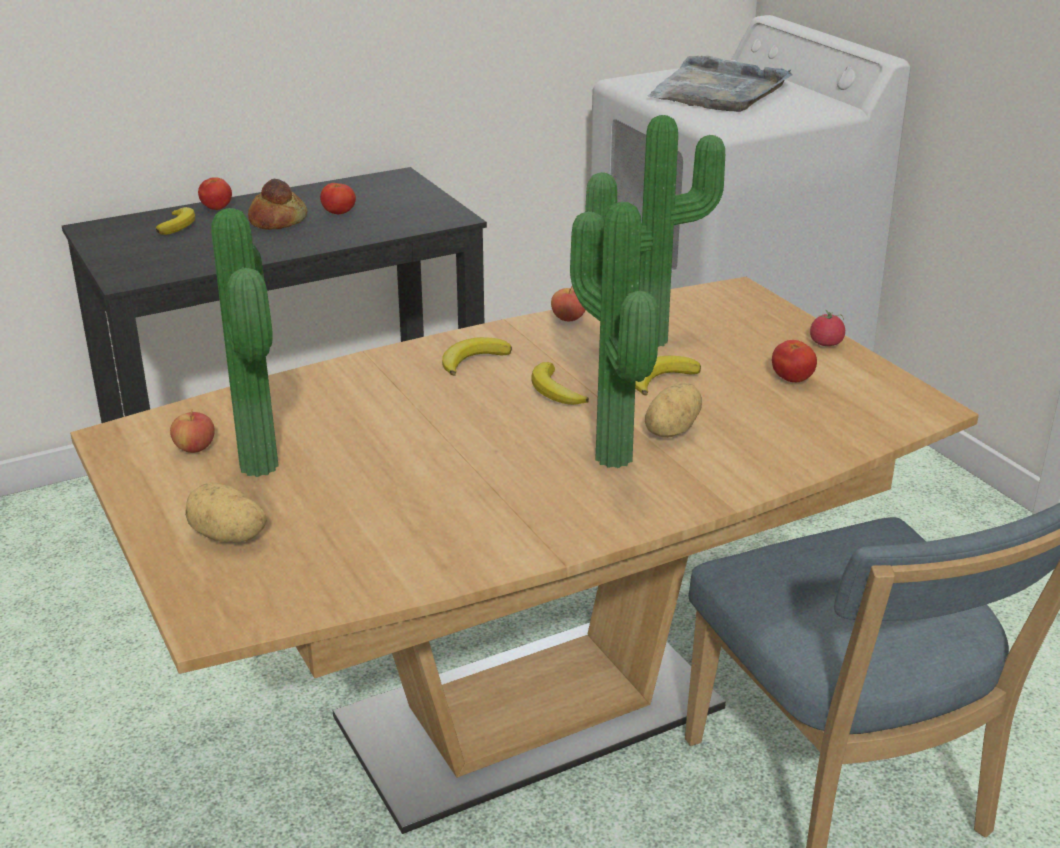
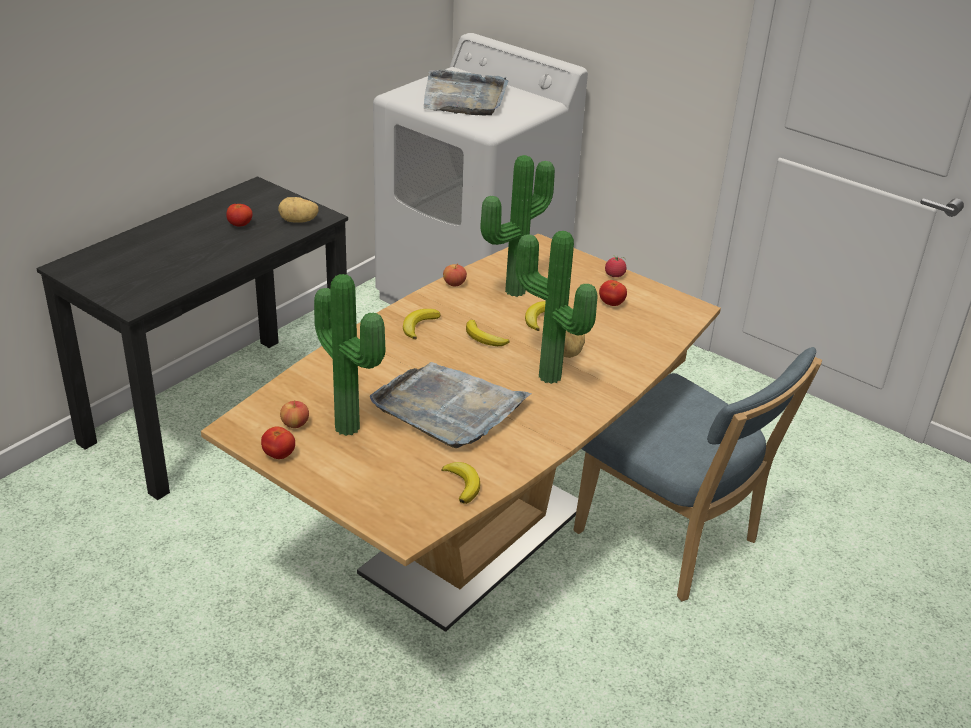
camera: 25 degrees left, 5 degrees up
(178, 225) = (129, 253): banana -> banana (463, 484)
(217, 208) = (145, 234): tomato -> tomato (279, 455)
(228, 537) = (368, 478): potato -> potato (298, 221)
(277, 221) = (200, 238): bread -> none
(424, 470) = (448, 408): none -> grey tray

